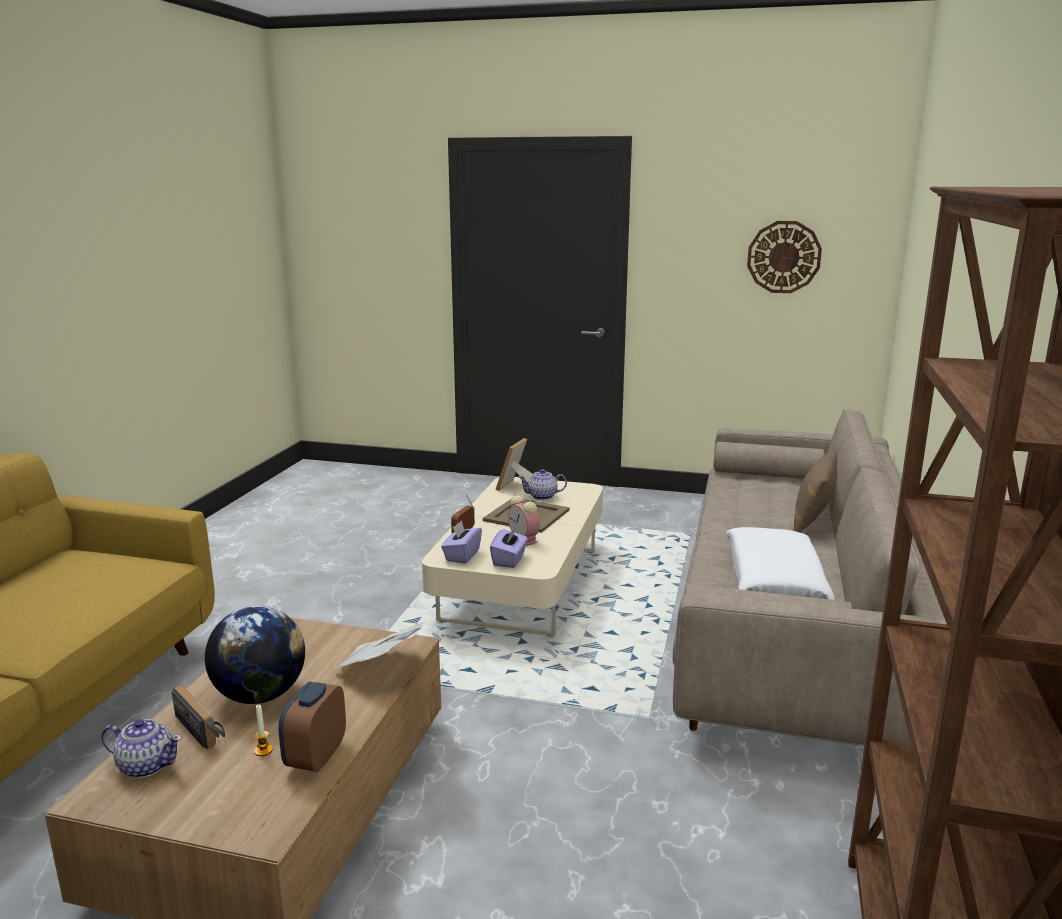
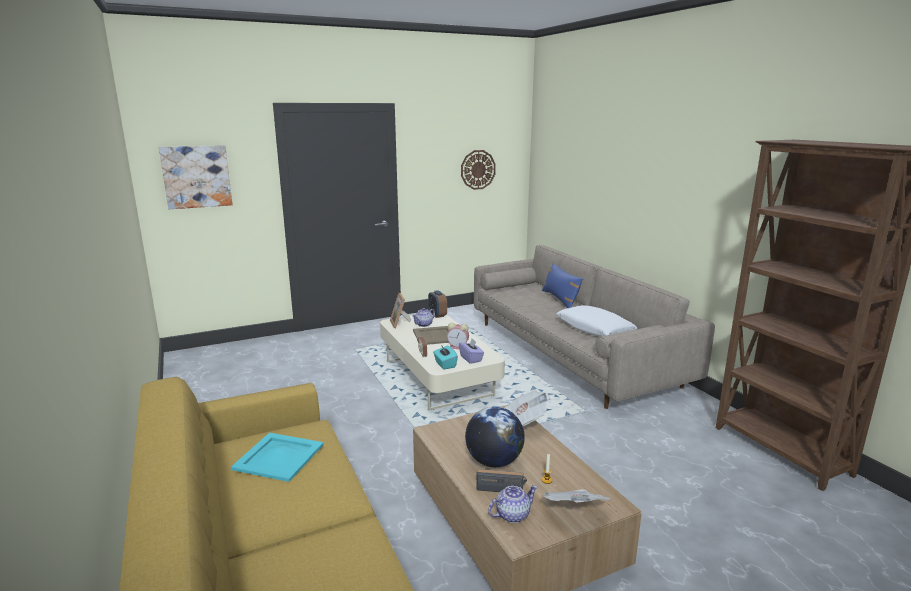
camera: 40 degrees left, 0 degrees up
(66, 581) = (278, 457): none -> turquoise tray
(209, 806) = (575, 511): none -> newspaper
(315, 757) = (572, 470): alarm clock -> alarm clock (437, 315)
(350, 237) = (196, 176): none -> picture
(462, 555) = (445, 364): purple tissue box -> turquoise tissue box
(814, 517) = (560, 300): brown pillow -> blue pillow

